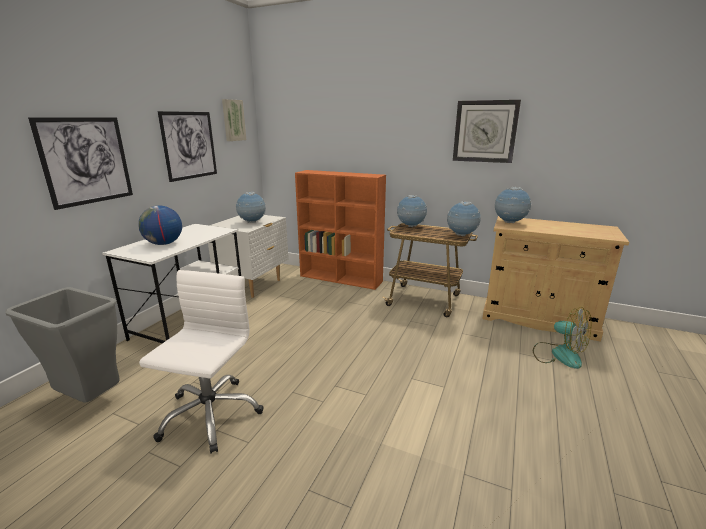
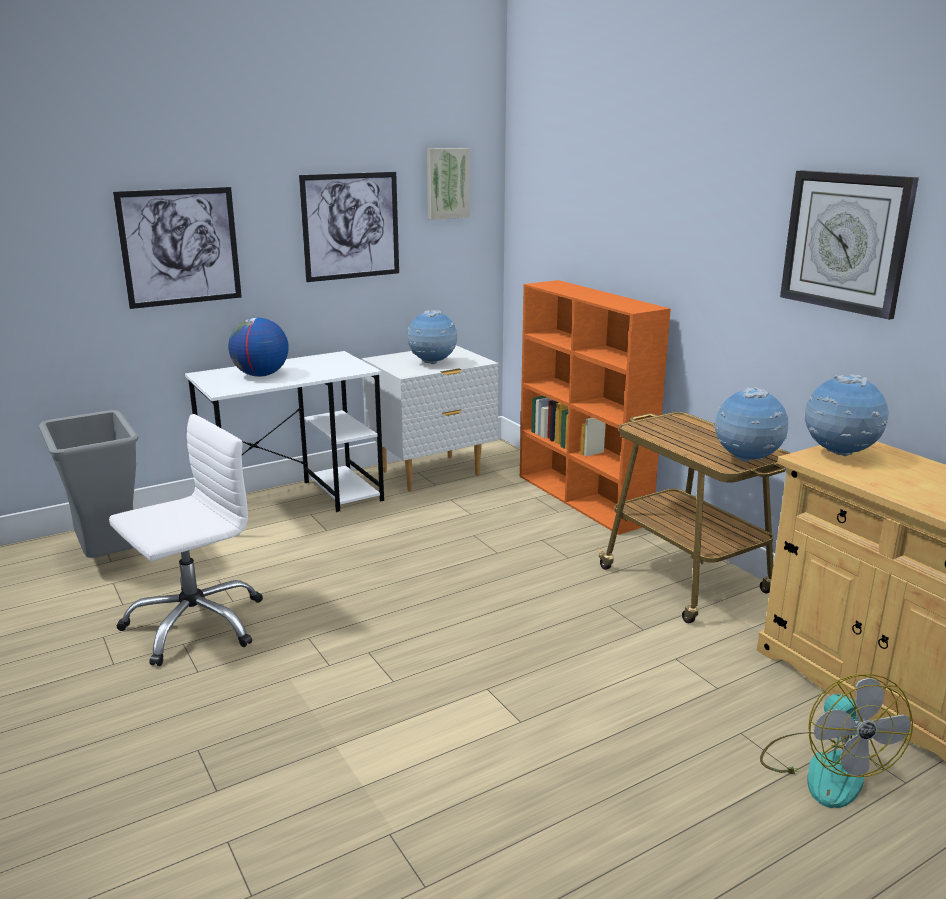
camera: 35 degrees right, 0 degrees up
(411, 226) = (684, 422): globe -> none

